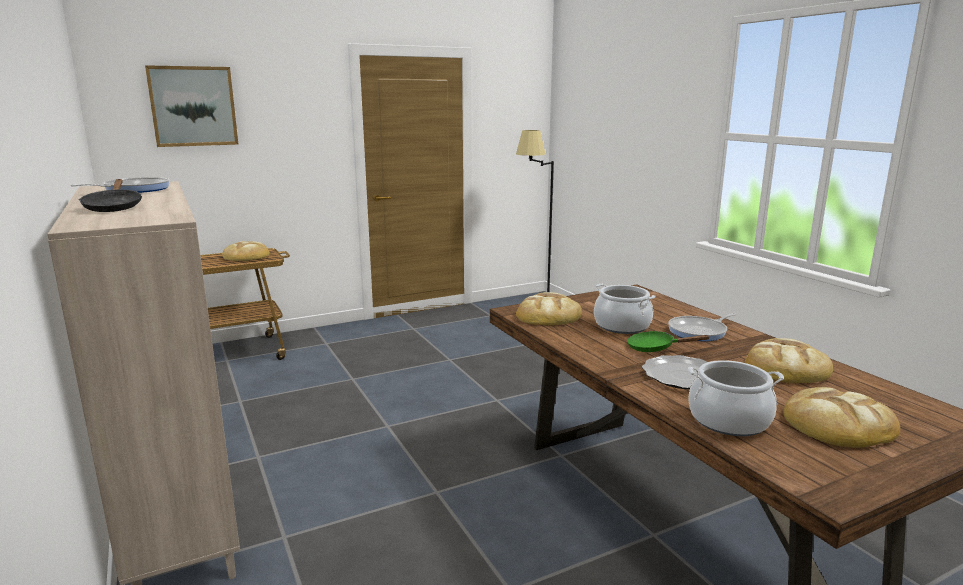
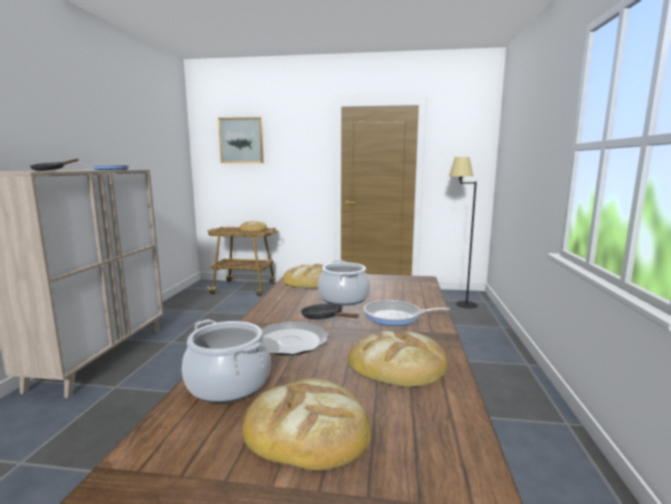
camera: 35 degrees right, 5 degrees down
(655, 348) = (325, 318): green frying pan -> black frying pan

